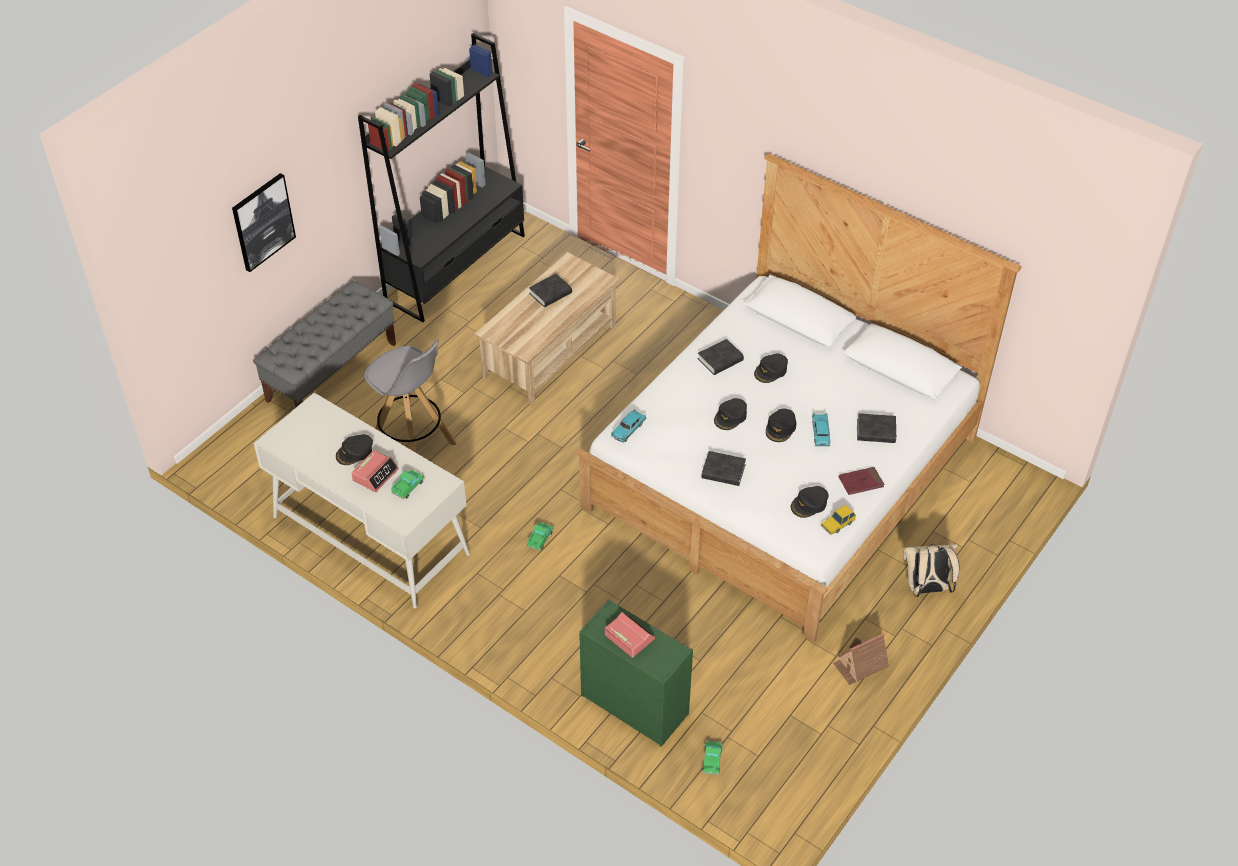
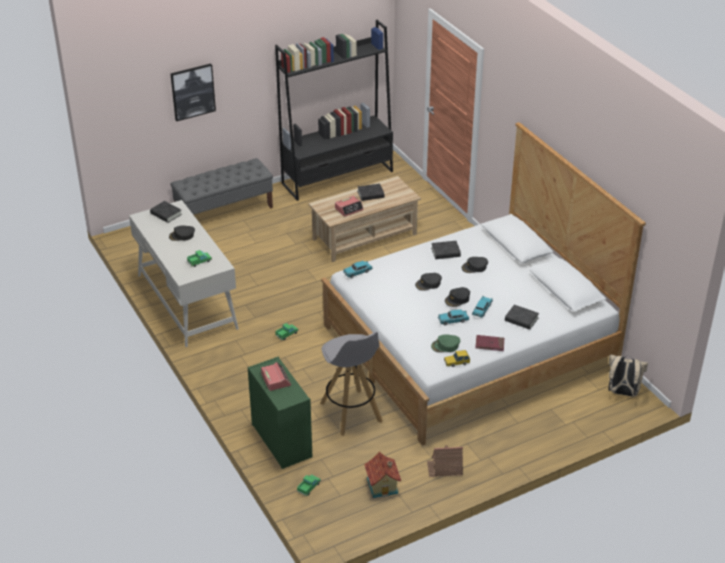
camera: 25 degrees right, 10 degrees down
(375, 474) = (185, 250): alarm clock -> alarm clock (349, 209)
(413, 444) = (246, 262): grey stool -> grey stool (351, 413)
(723, 471) = (402, 312): black book -> black book (166, 214)
(794, 462) = (453, 320): none -> turquoise toy car
(802, 720) = (383, 486): none -> toy house
(809, 504) = (445, 346): black cap -> green cap
(926, 588) = (522, 440): beige backpack -> beige backpack (622, 392)

